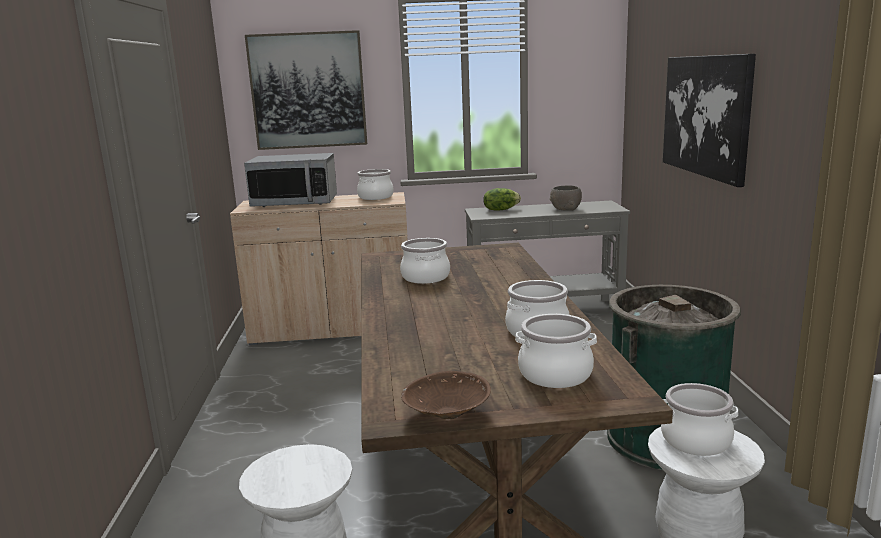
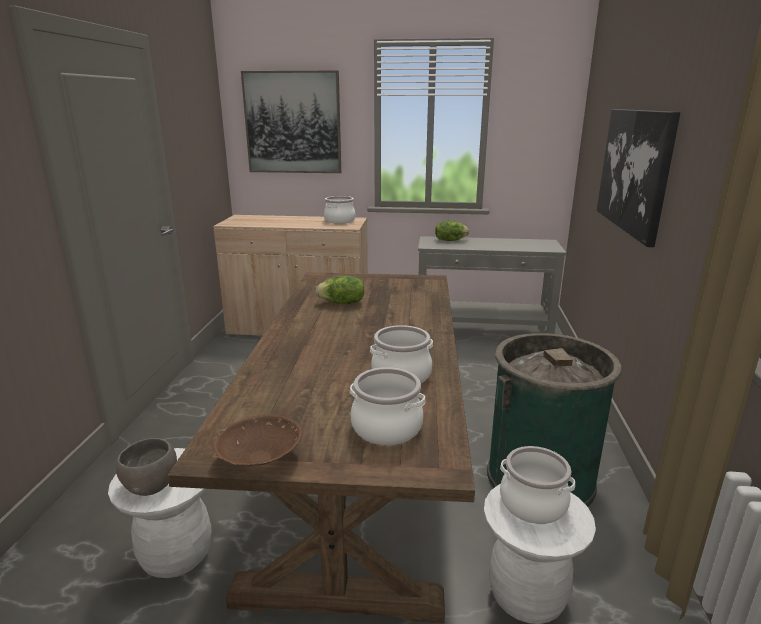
camera: 10 degrees right, 5 degrees up
(295, 203) = (271, 220): microwave -> none
(426, 277) = (342, 303): cooking pot -> lettuce
(565, 209) = (507, 245): grey bowl -> grey bowl (150, 484)

